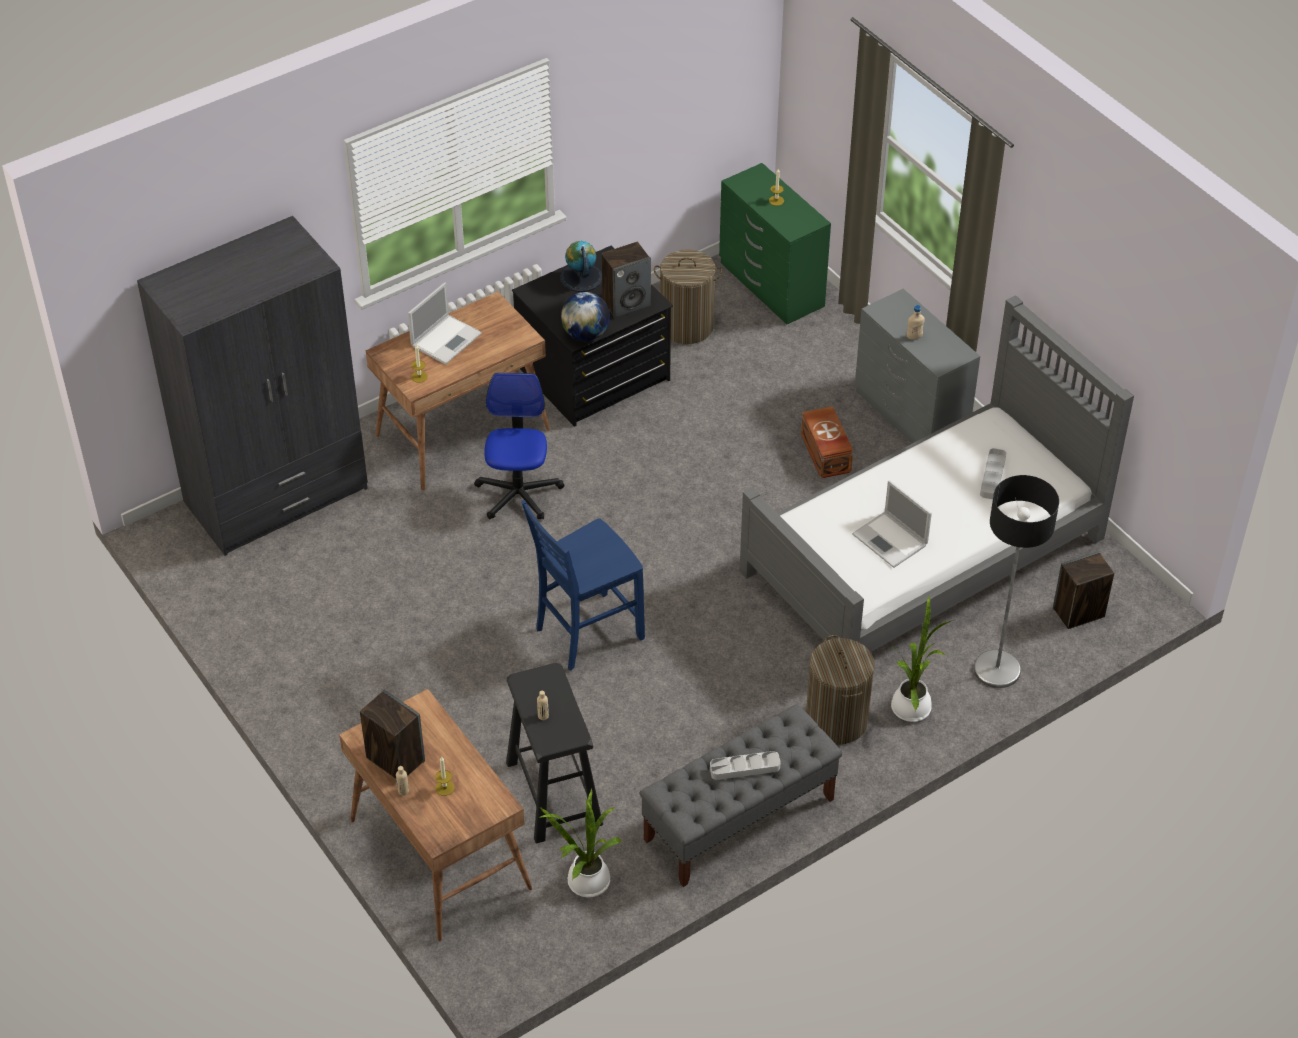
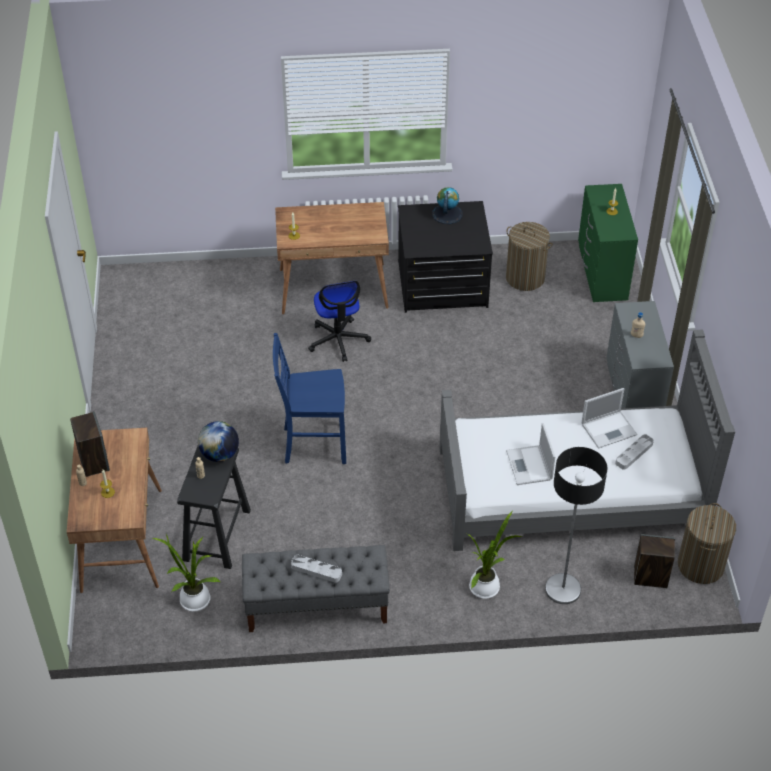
camera: 30 degrees right, 0 degrees up
(277, 496) = (196, 282): grey wardrobe -> none
(447, 339) = (329, 219): laptop -> laptop (609, 429)
(518, 494) = (338, 340): office chair -> office chair turned 135 degrees clockwise
(585, 334) = (422, 250): globe -> globe (220, 454)
(626, 303) = (463, 241): speaker -> none
(825, 454) = (554, 396): brown storage box -> none
(836, 720) = (428, 572): laundry basket -> laundry basket (700, 565)

